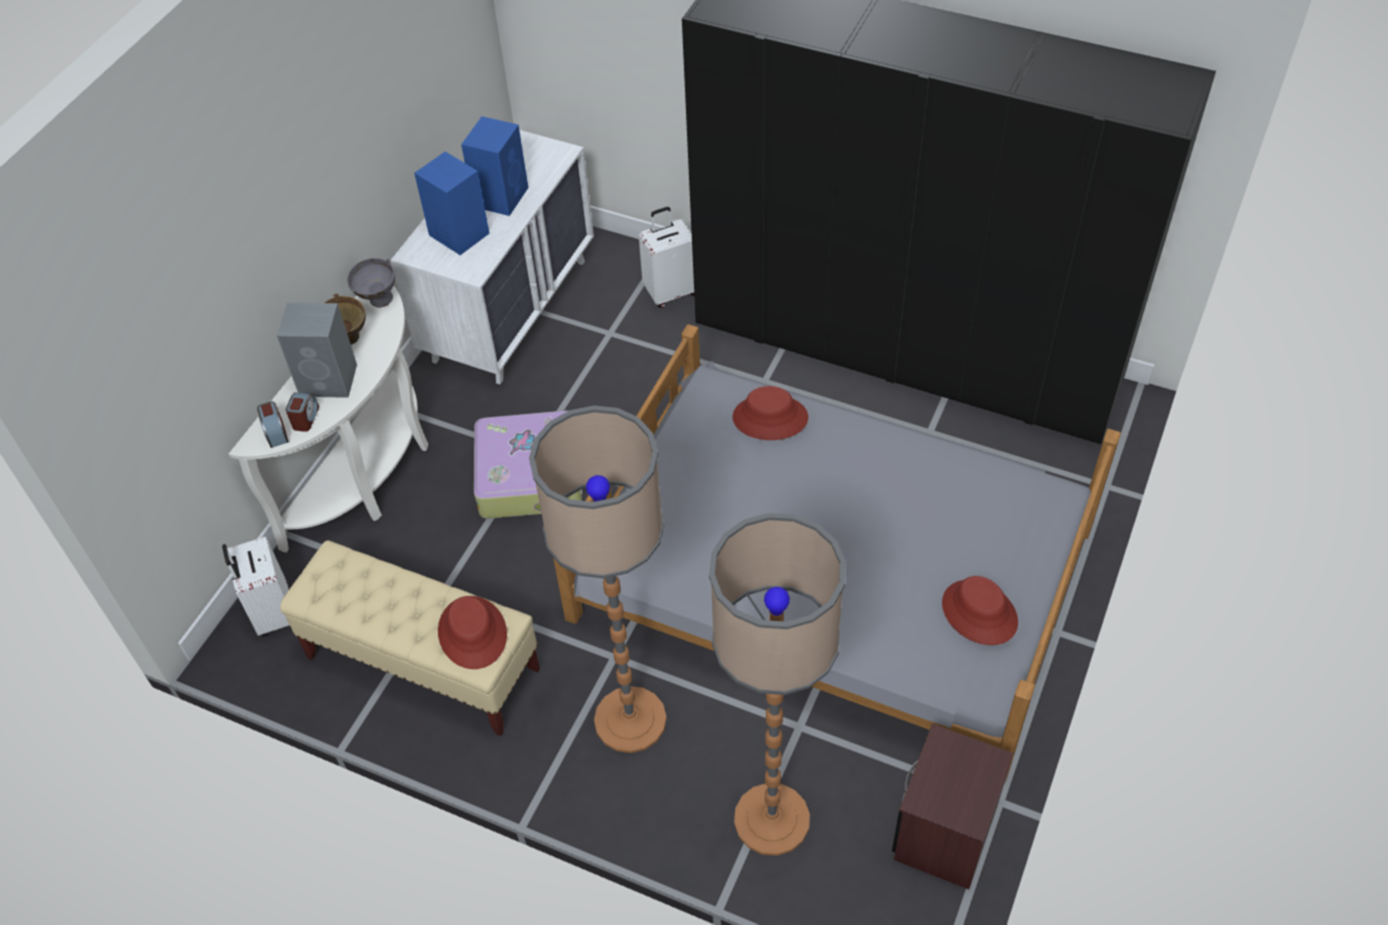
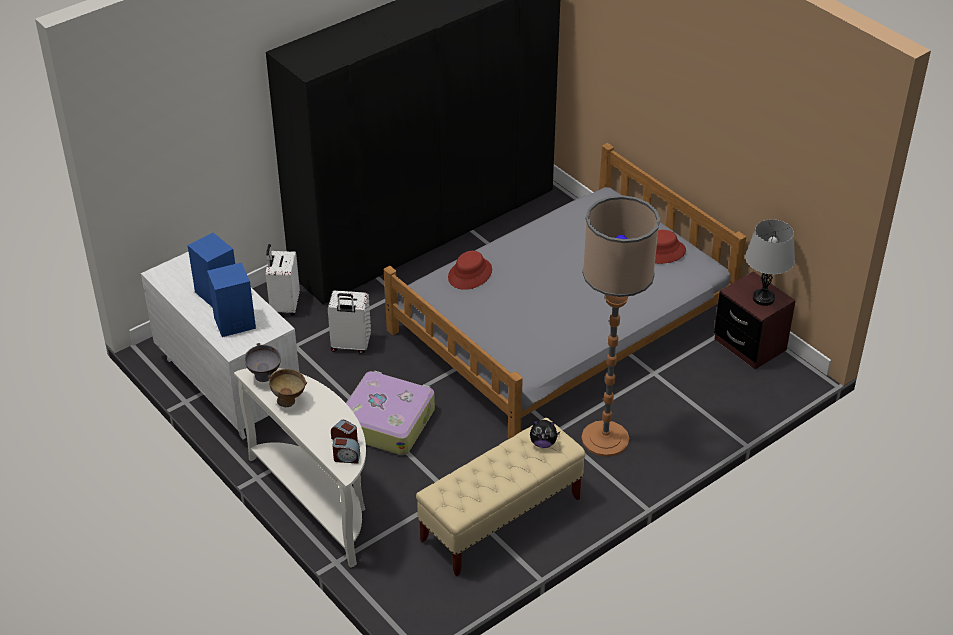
camera: 65 degrees left, 10 degrees down
(273, 614) = (405, 585): white suitcase -> white suitcase (350, 346)
(330, 380) = (319, 420): grey speaker -> none
(473, 633) = (543, 443): red hat -> plush toy
(772, 820) = (705, 405): floor lamp -> none
(954, 792) = (763, 298): none -> grey table lamp

